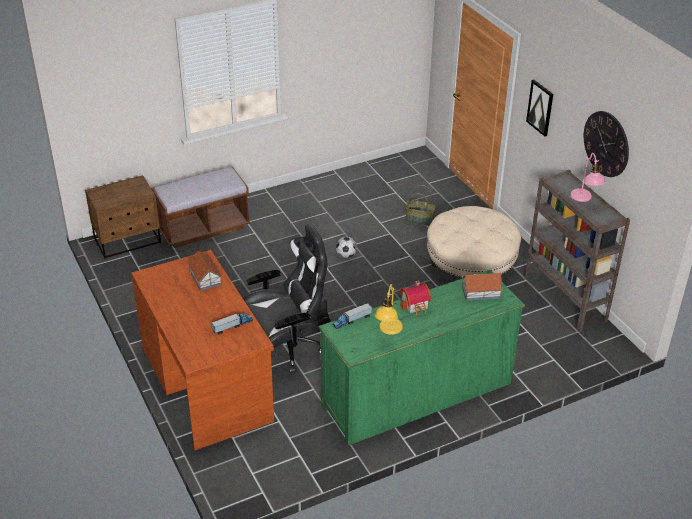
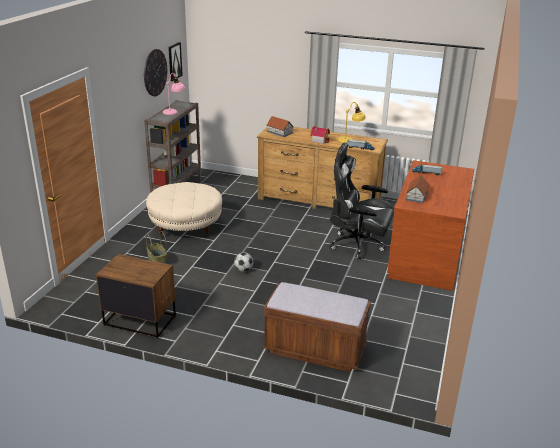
camera: 135 degrees left, 10 degrees down
(128, 241) = (394, 378): brown nightstand -> brown nightstand (140, 320)
(417, 394) = (319, 200): green dresser -> brown dresser
(540, 107) = (116, 105): picture -> picture (174, 61)

